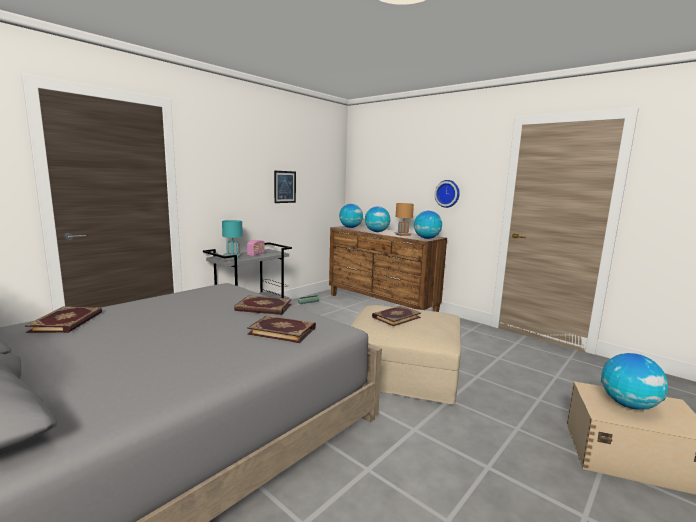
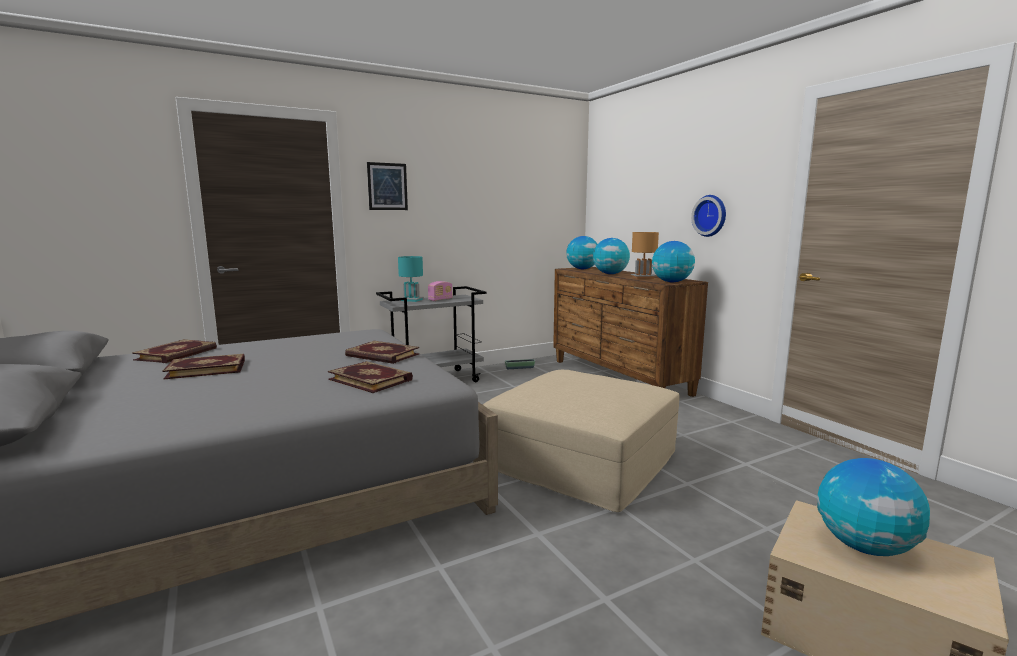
camera: 20 degrees right, 0 degrees up
(285, 187) = (490, 214): picture -> picture (387, 186)
(396, 317) = (571, 384): book -> book (207, 369)

